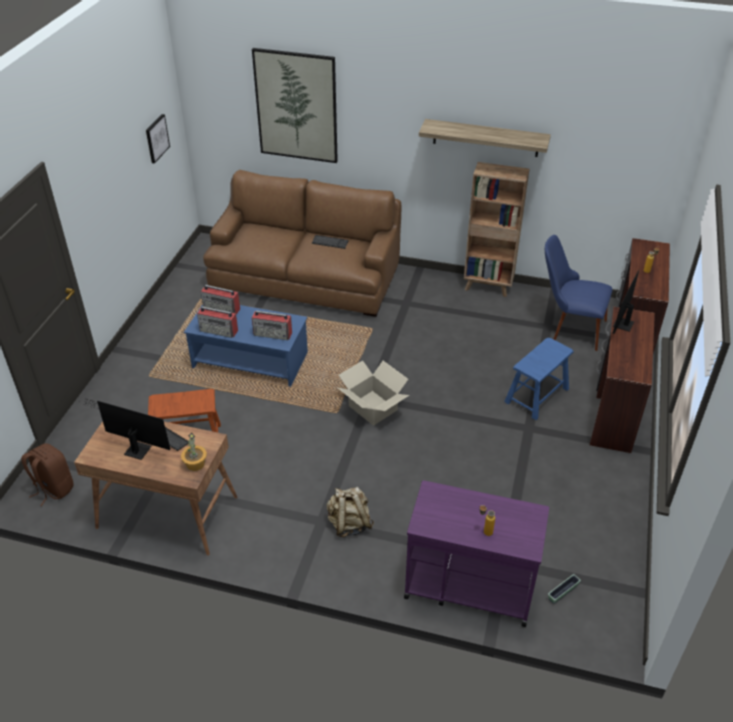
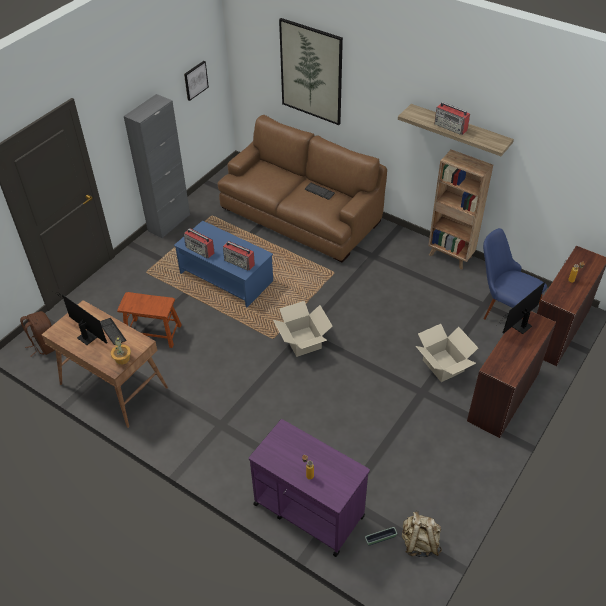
camera: 20 degrees right, 5 degrees up
(152, 317) = (169, 223): none -> grey cabinet
(222, 309) = (210, 231): radio -> radio (451, 127)
(349, 524) = (240, 433): beige backpack -> beige backpack (419, 543)
(536, 395) = (443, 365): blue stool -> cardboard box

